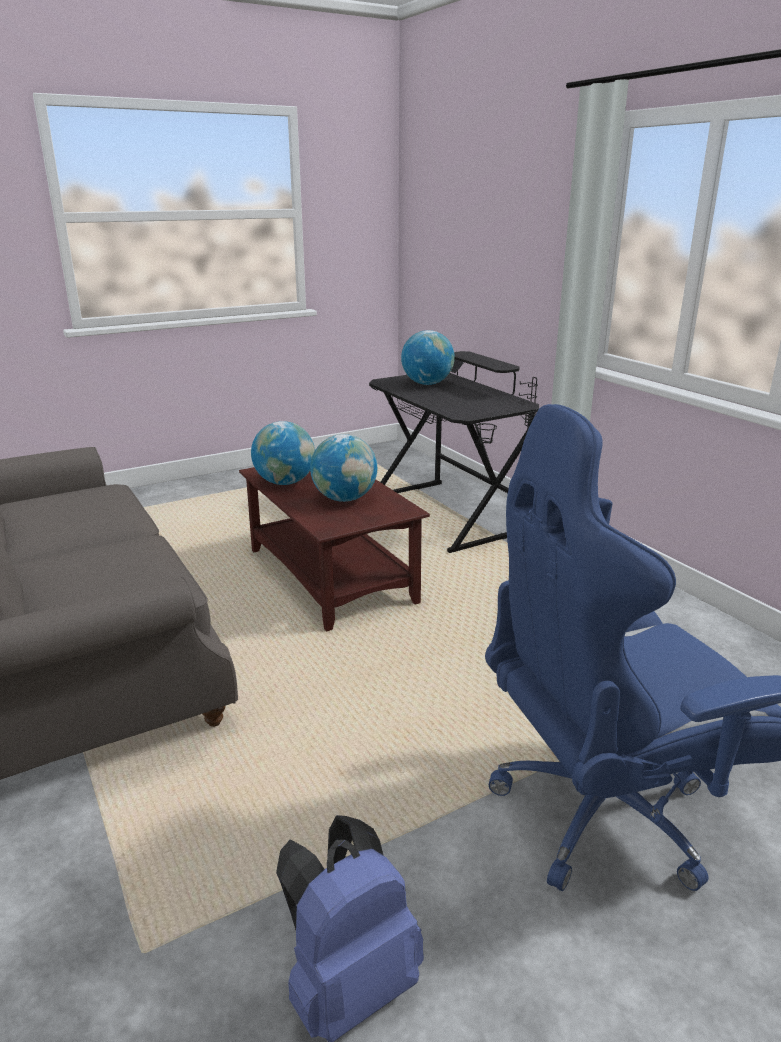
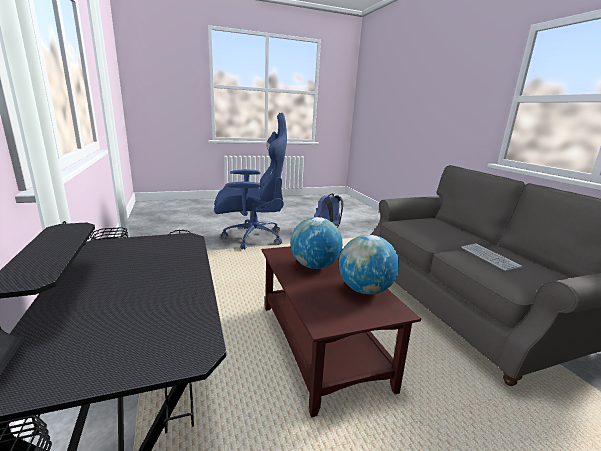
camera: 170 degrees left, 5 degrees down
(84, 516) = (489, 257): none -> keyboard
(427, 384) = (120, 324): globe -> none

